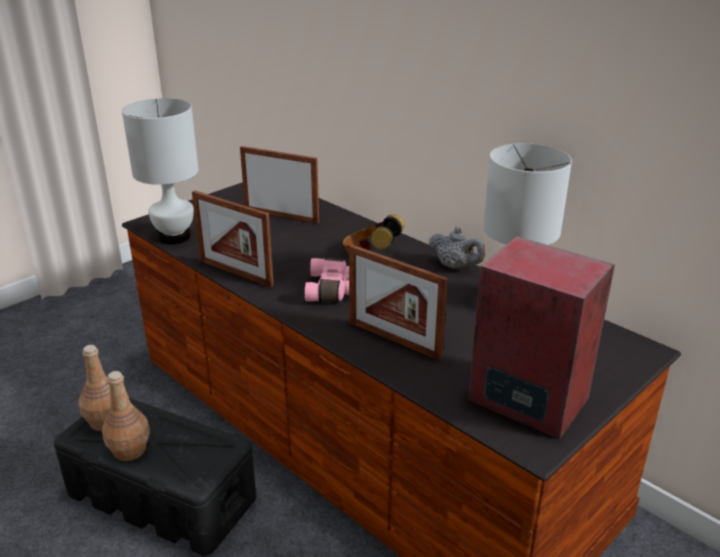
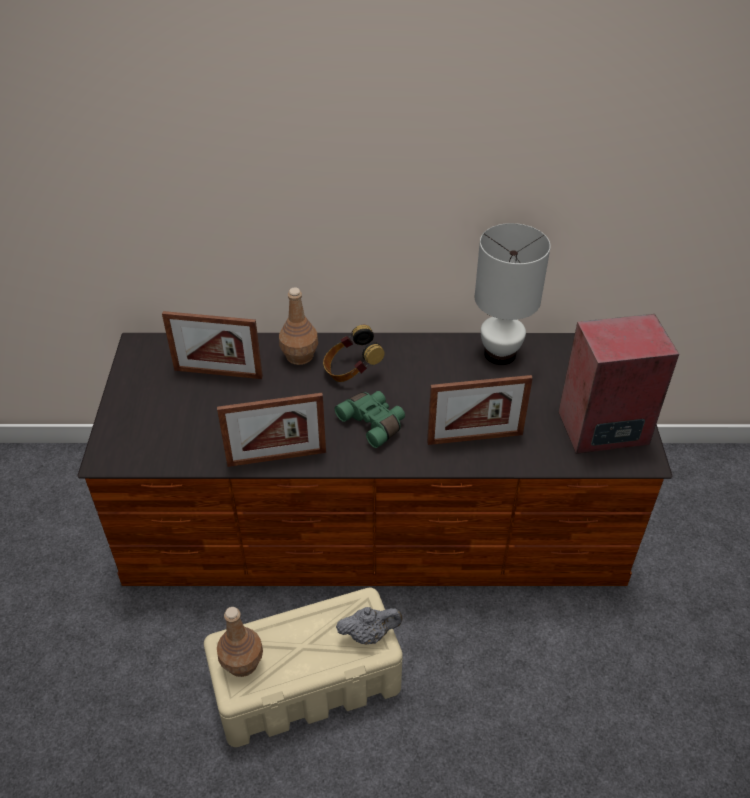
camera: 45 degrees left, 15 degrees up
(129, 450) = (298, 666): brown bottle -> brown bottle (299, 356)
(163, 497) = (307, 683): black storage box -> beige storage box
(174, 237) = (160, 457): white table lamp -> none
(281, 216) = (218, 373): picture frame -> picture frame turned 150 degrees counterclockwise
(333, 290) = (374, 423): pink binoculars -> green binoculars
(455, 266) = (424, 343): grey teapot -> grey teapot (369, 634)

